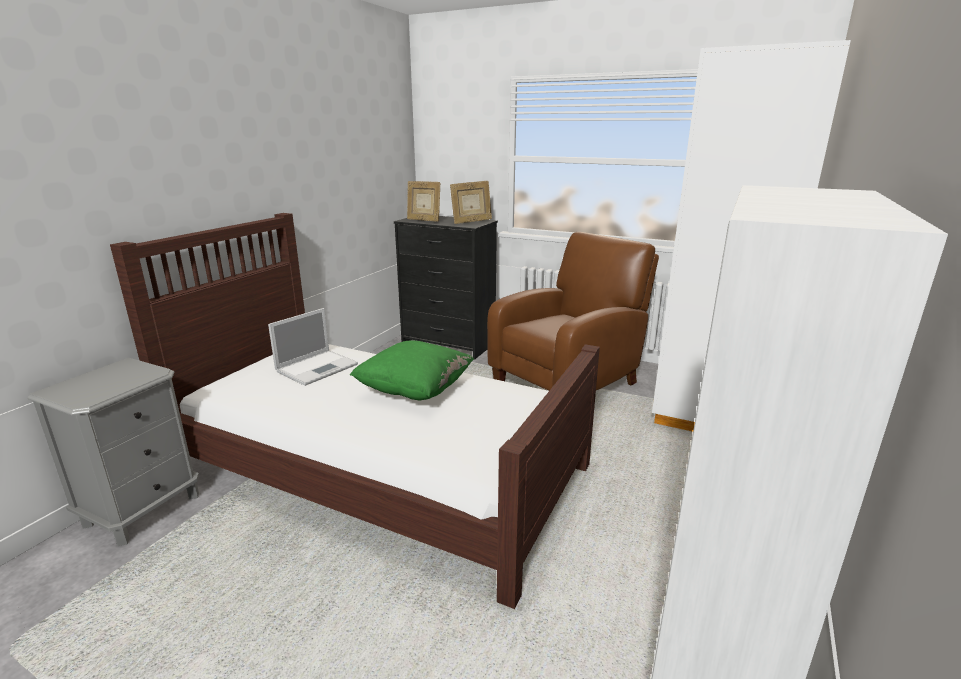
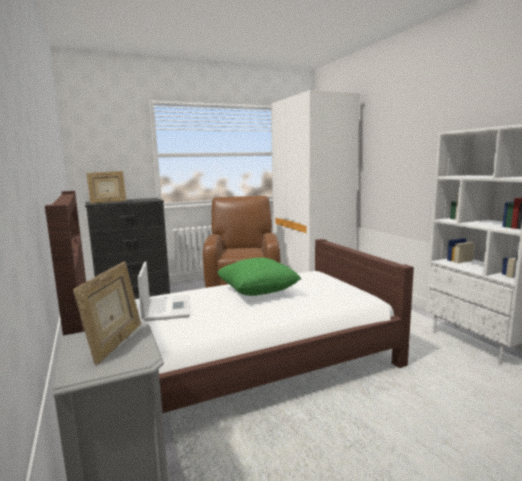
camera: 50 degrees left, 10 degrees down
(471, 221) = (145, 199): picture frame -> picture frame (115, 344)

